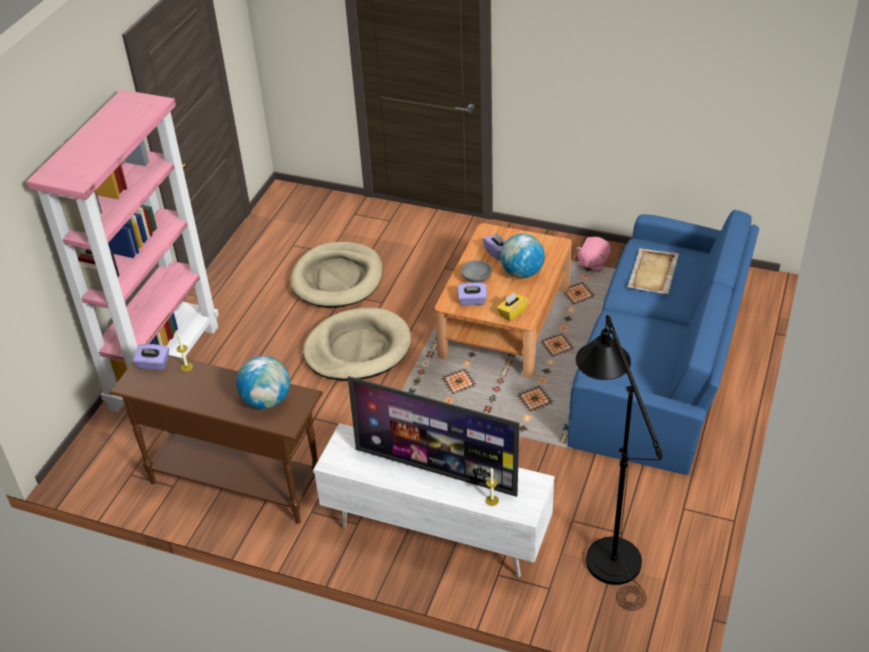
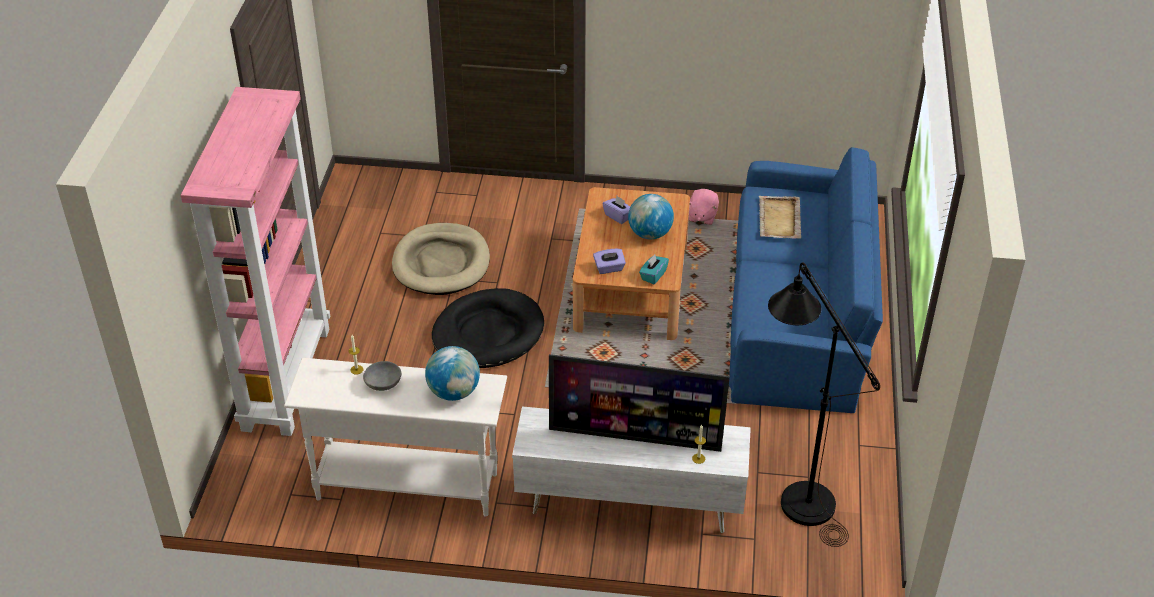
camera: 15 degrees left, 0 degrees up
(153, 364) = (320, 372): purple tissue box -> none
(235, 482) = (406, 486): brown console table -> white console table
(357, 349) = (488, 333): beige dog bed -> black dog bed
(476, 278) = (605, 244): grey bowl -> grey bowl (383, 383)
(512, 313) = (653, 275): yellow tissue box -> turquoise tissue box

